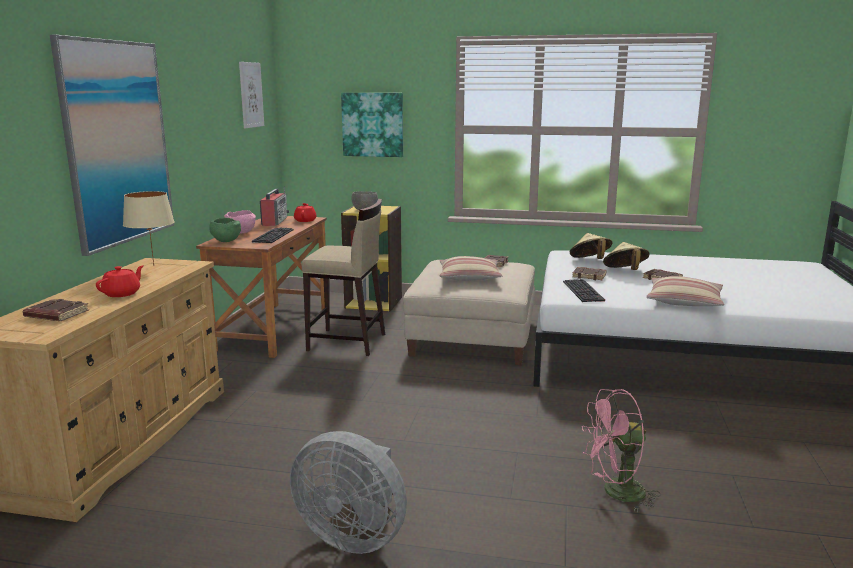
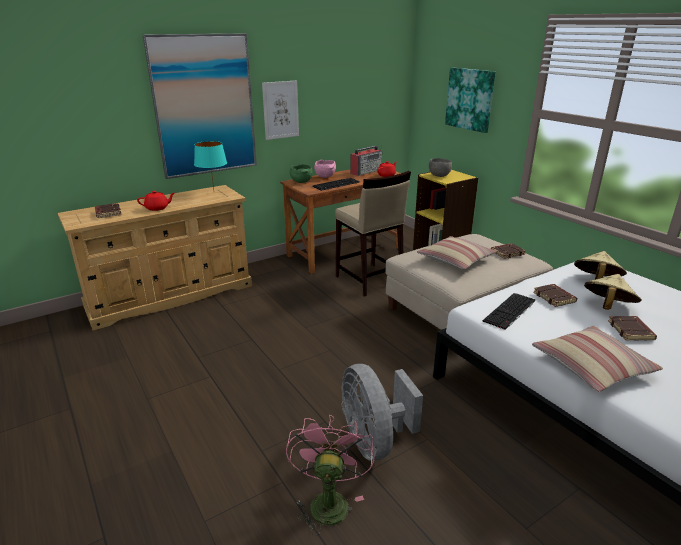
camera: 45 degrees right, 10 degrees up
(154, 265) = (214, 192): beige table lamp -> turquoise table lamp
(251, 95) = (372, 67): picture -> picture (280, 110)
(353, 535) = (156, 413): grey fan -> grey fan (374, 440)
(616, 493) = (328, 500): pink fan -> pink fan turned 60 degrees clockwise

